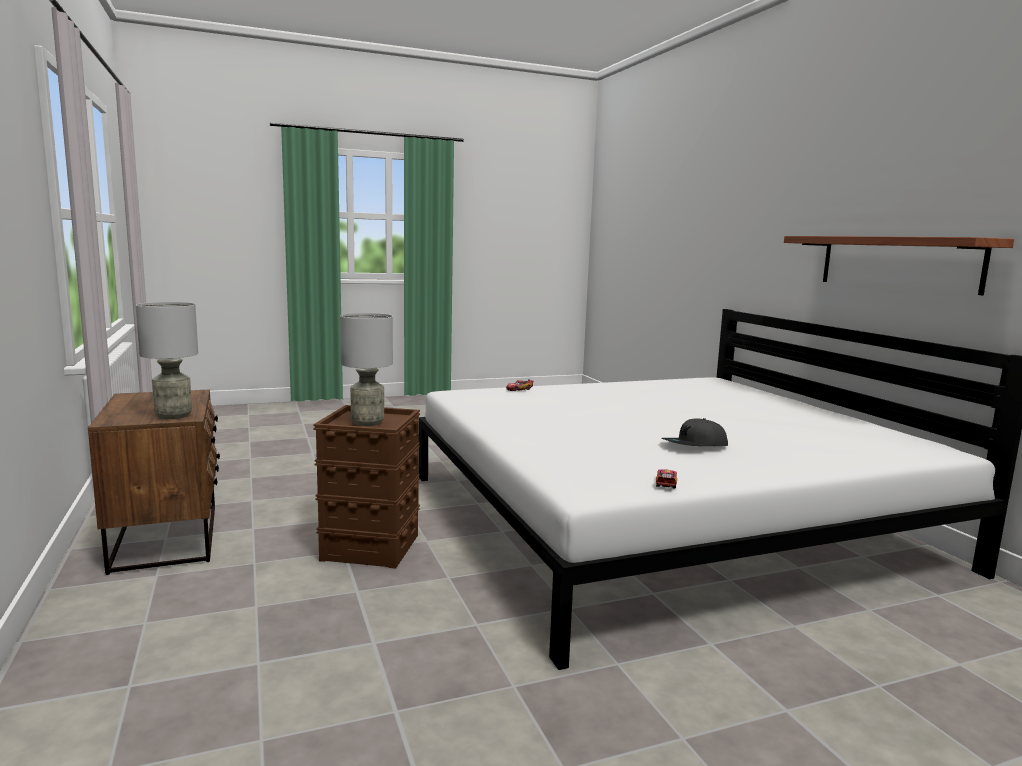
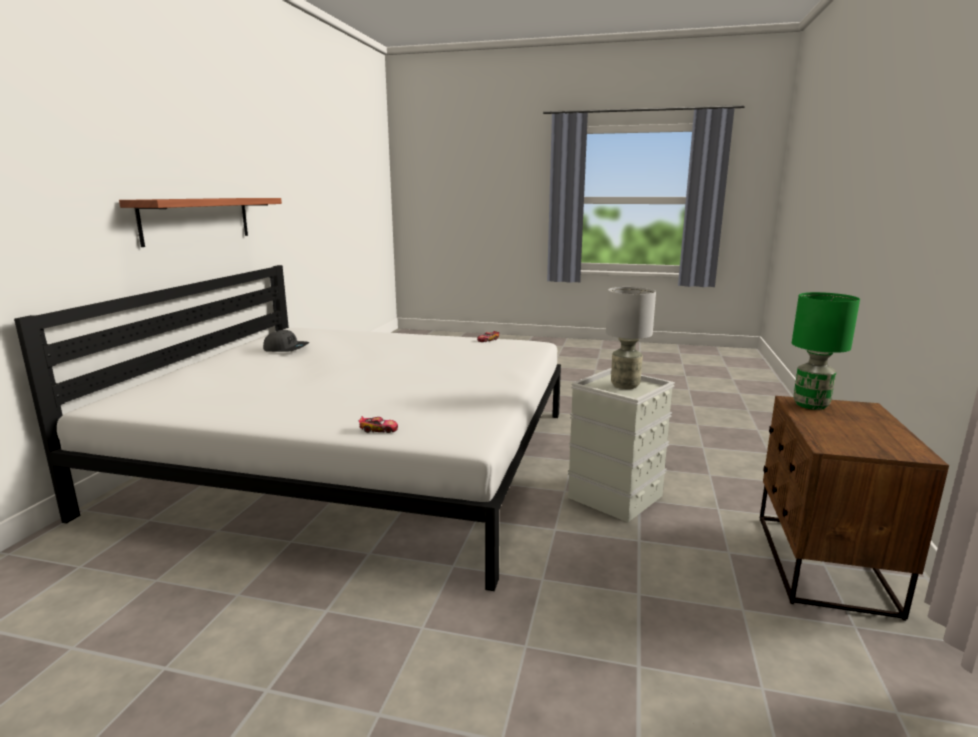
camera: 145 degrees left, 5 degrees up
(173, 415) = (811, 405): grey table lamp -> green table lamp
(372, 547) = (614, 497): brown storage box -> grey storage box
(694, 446) = (414, 350): grey cap -> grey cap (286, 348)

